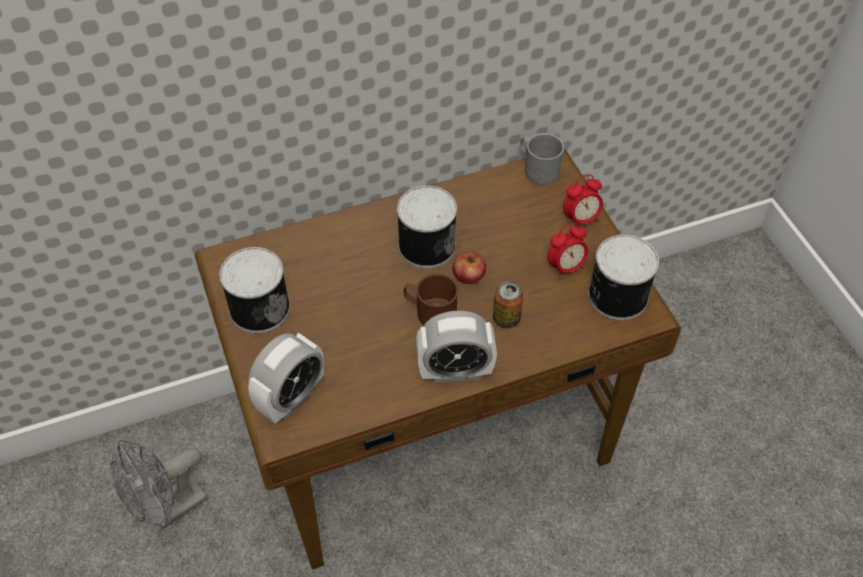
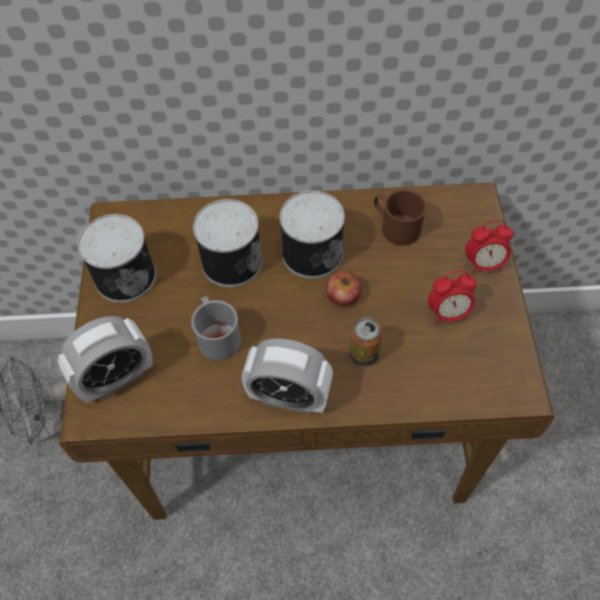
camera: 20 degrees right, 5 degrees up
(430, 311) = (288, 325): brown mug -> brown mug (395, 226)
(537, 168) = (457, 198): grey mug -> grey mug (217, 335)
(616, 295) = (492, 360): can -> can (230, 261)

